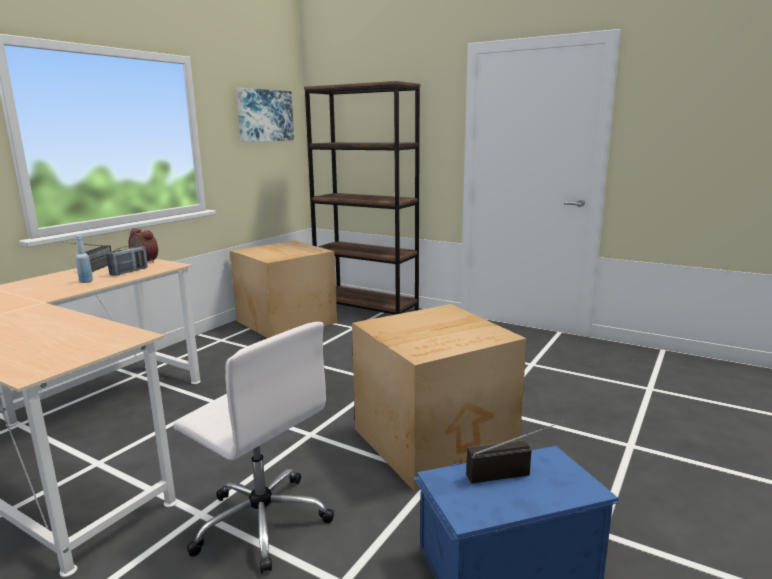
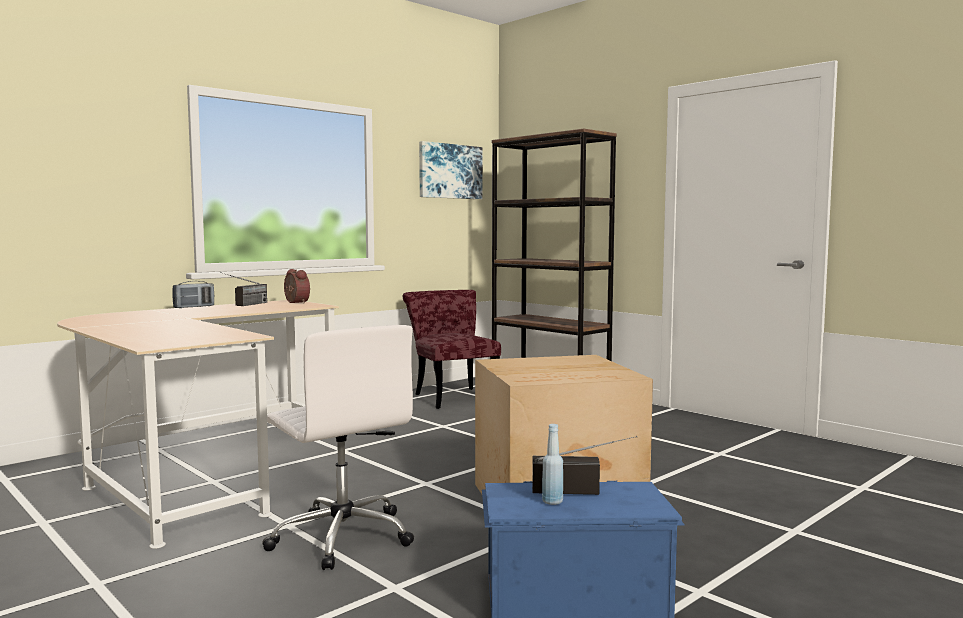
camera: 15 degrees right, 10 degrees down
(86, 281) = (234, 310): blue bottle -> blue bottle (552, 502)
(129, 272) = (277, 307): radio -> radio (194, 307)
(287, 321) = (452, 396): cardboard box -> red chair

